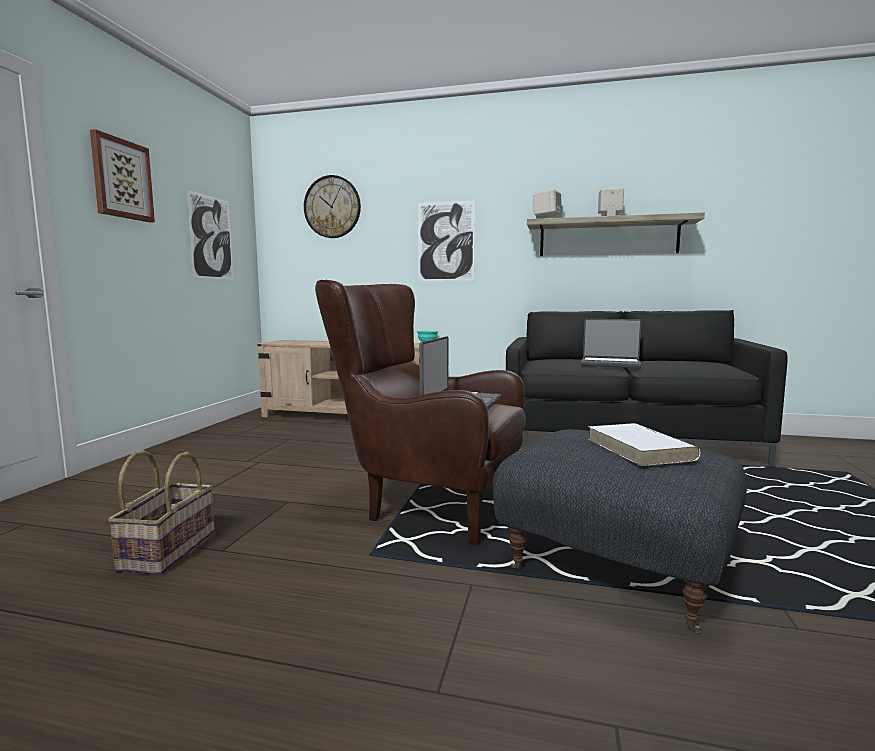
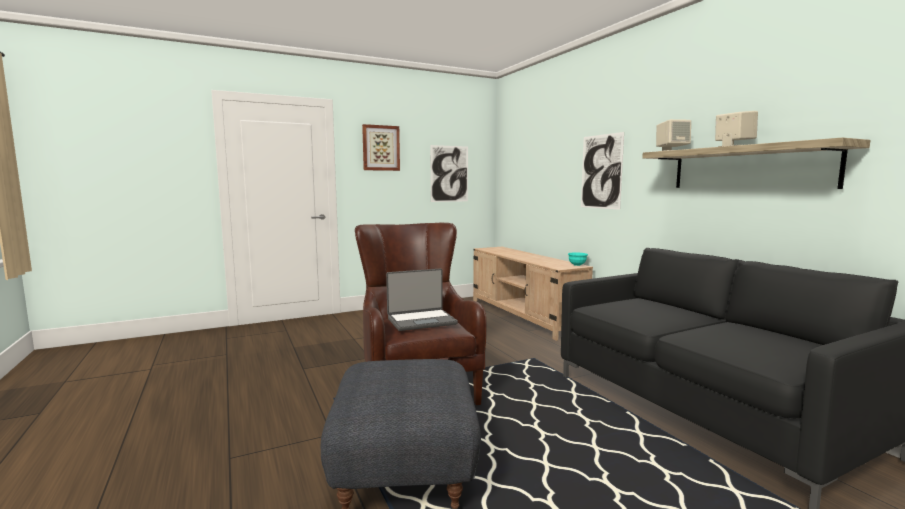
camera: 50 degrees right, 0 degrees up
(167, 550) = (292, 360): basket -> none
(332, 207) = (533, 143): wall clock -> none
(610, 364) = (672, 319): laptop -> none
(640, 449) = (405, 385): white book -> none

